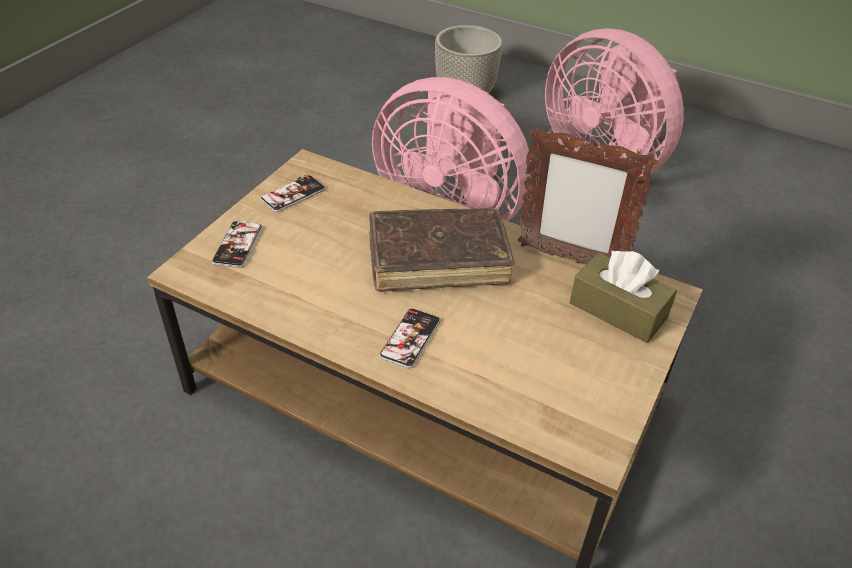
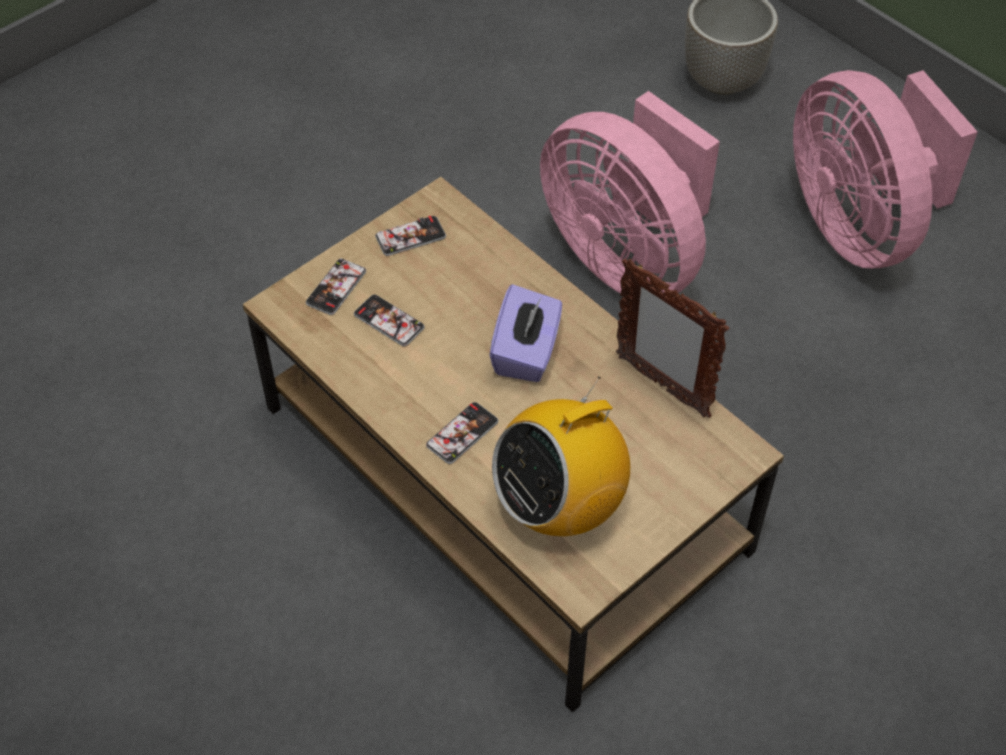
camera: 20 degrees right, 10 degrees up
(299, 261) = (389, 321): none -> phone
(438, 259) = (526, 352): brown book -> purple tissue box
(535, 379) = (560, 505): none -> radio
(618, 310) = (680, 456): brown tissue box -> none

